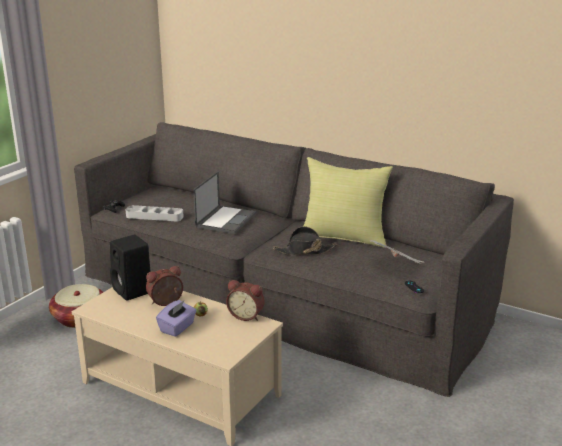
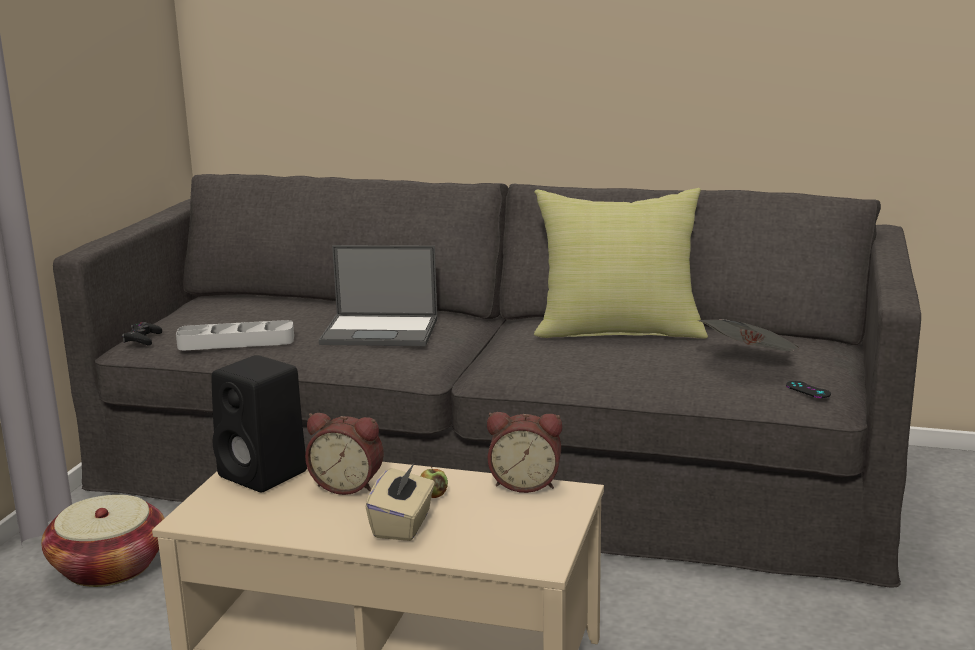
camera: 15 degrees left, 5 degrees down
(166, 303) = (348, 485): alarm clock -> alarm clock turned 120 degrees counterclockwise
(177, 328) = (403, 525): purple tissue box -> beige tissue box
(226, 219) = (381, 331): laptop -> laptop turned 90 degrees clockwise
(304, 251) = (567, 361): black hat -> none

